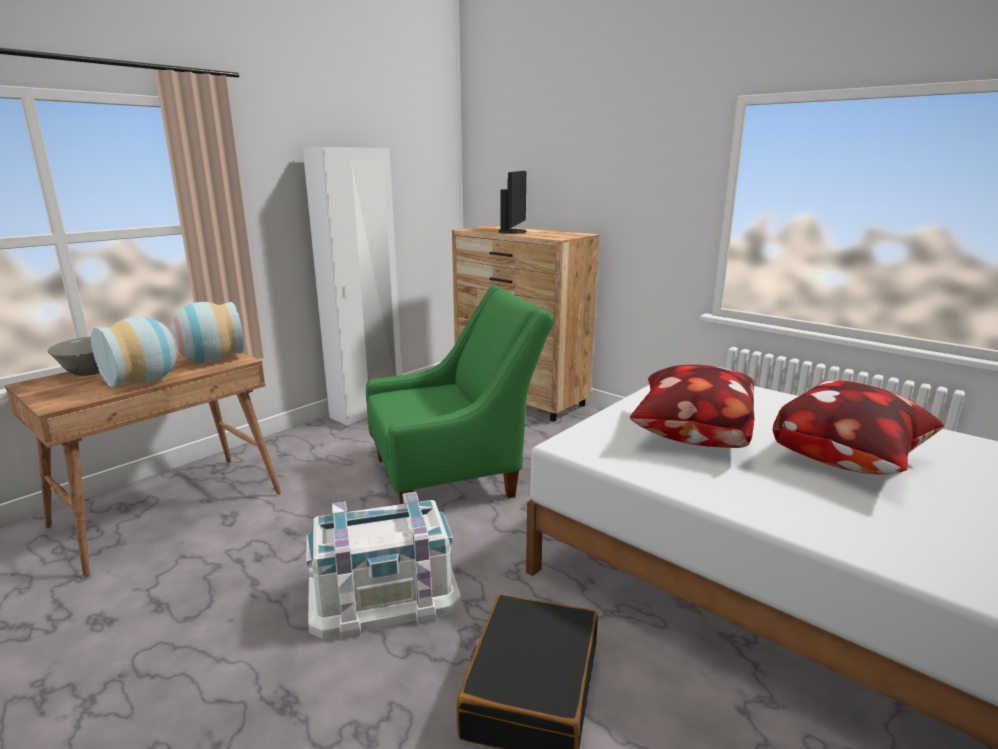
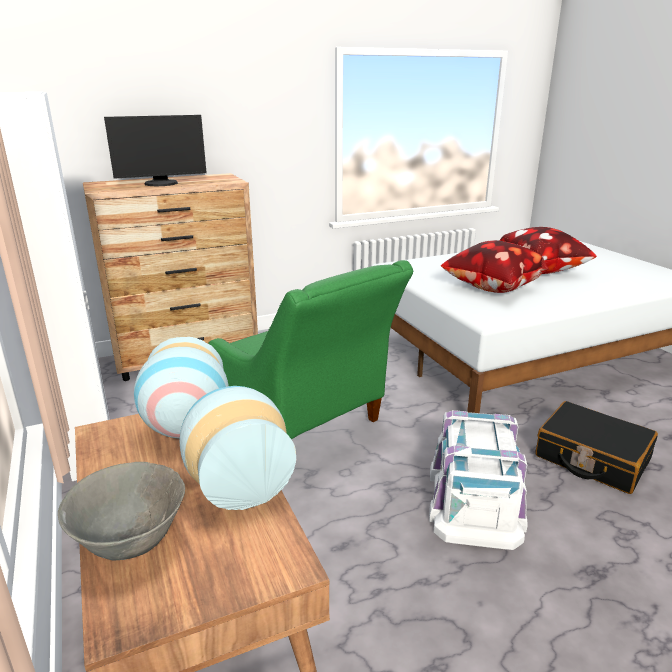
camera: 65 degrees left, 5 degrees up
(455, 475) = (306, 425): green armchair -> green armchair turned 135 degrees clockwise
(514, 232) = (161, 184): monitor -> monitor turned 120 degrees clockwise

